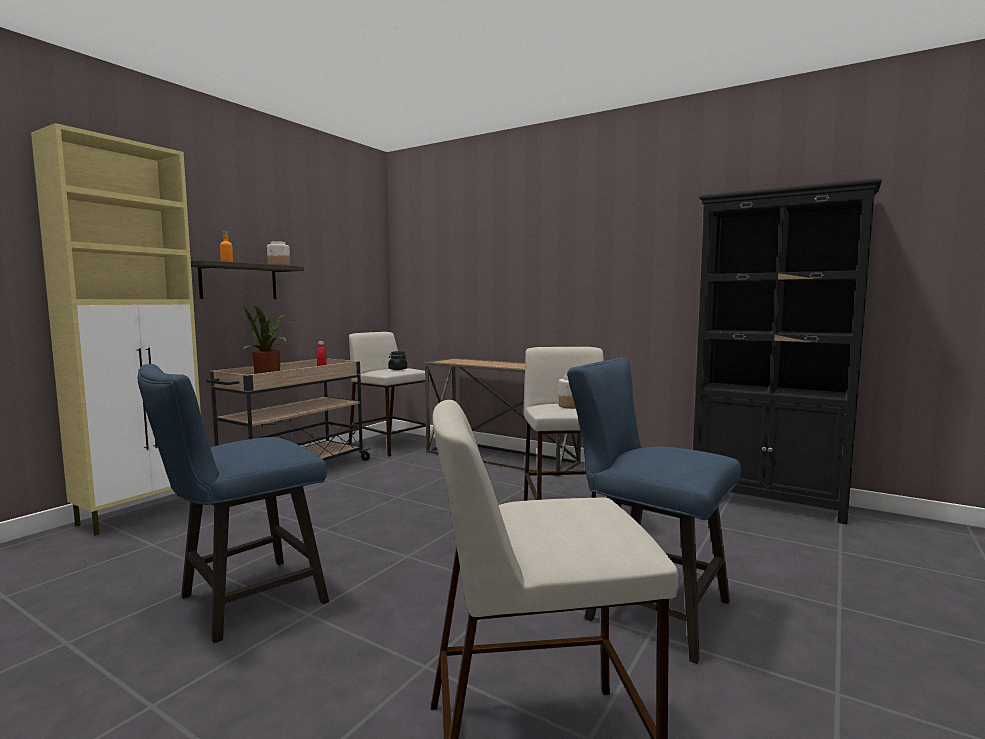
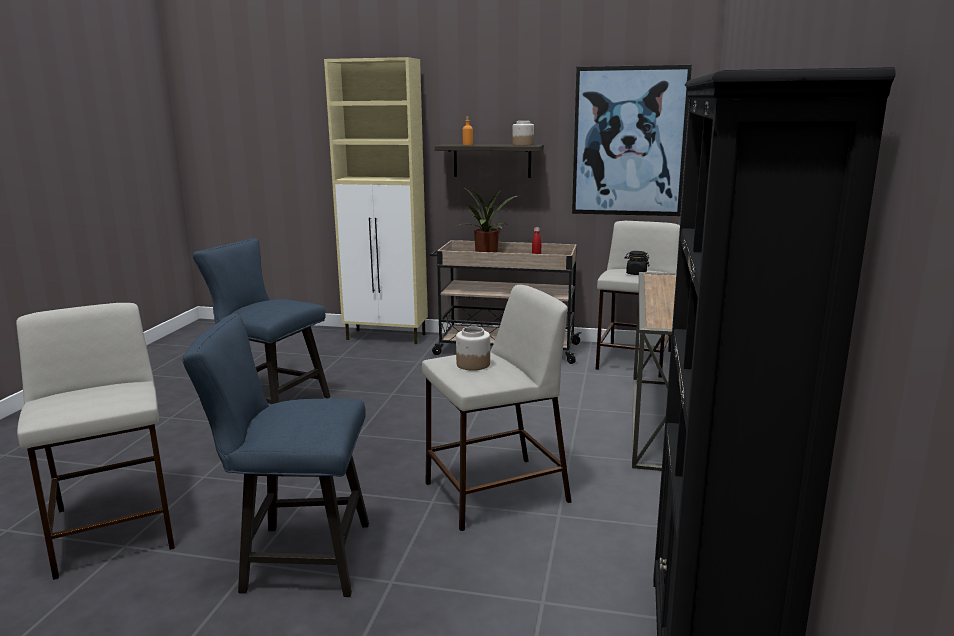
camera: 70 degrees right, 10 degrees up
(345, 268) = (629, 142): none -> picture
(646, 608) = (296, 558): blue chair -> blue chair turned 105 degrees counterclockwise

